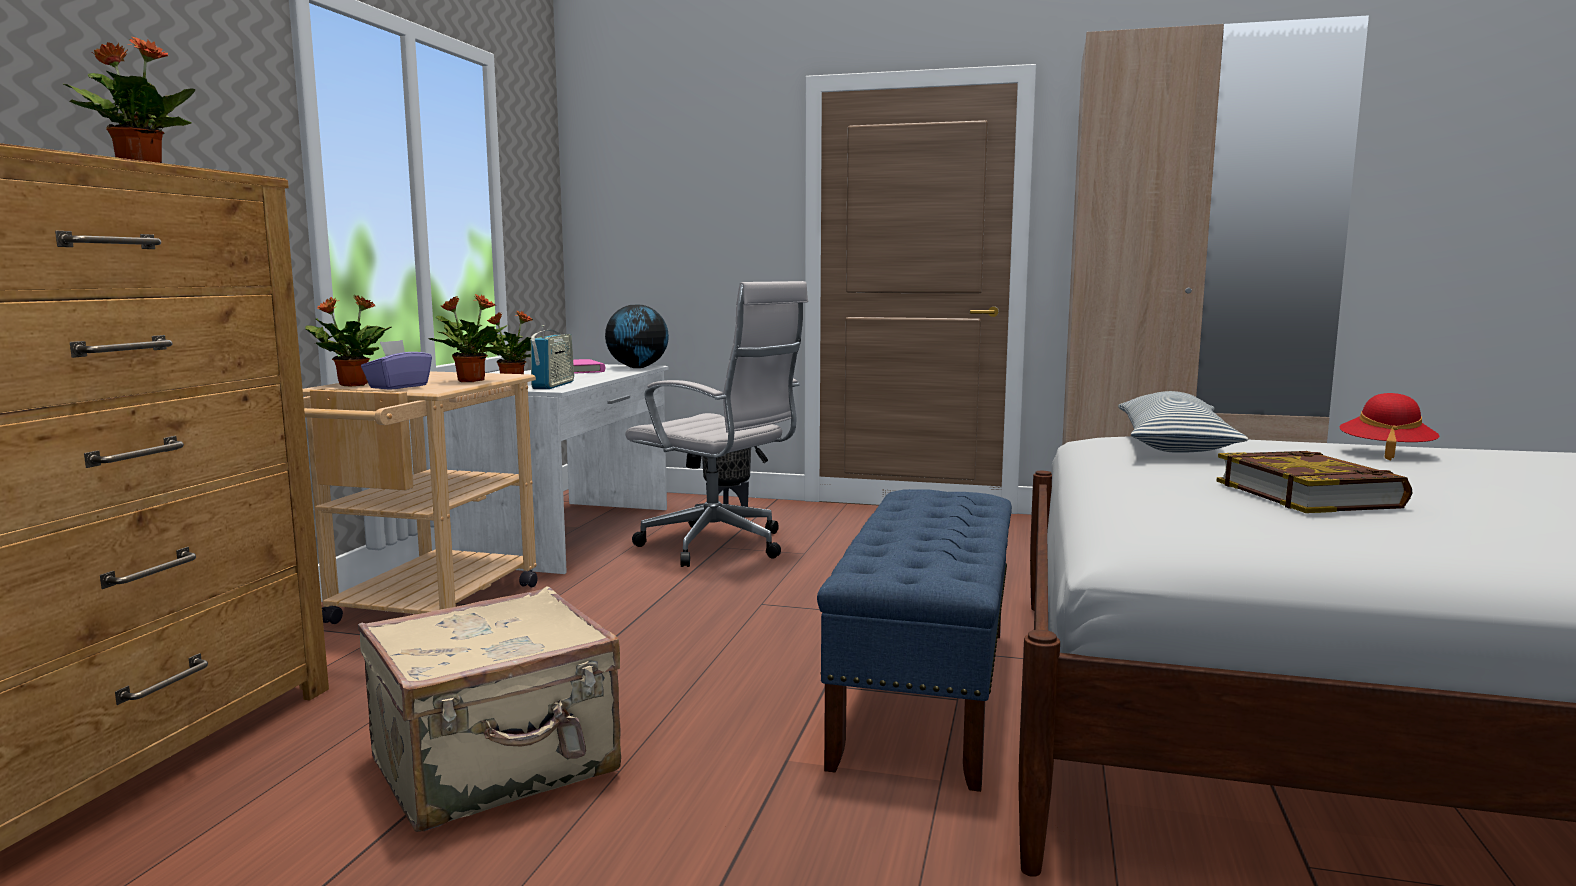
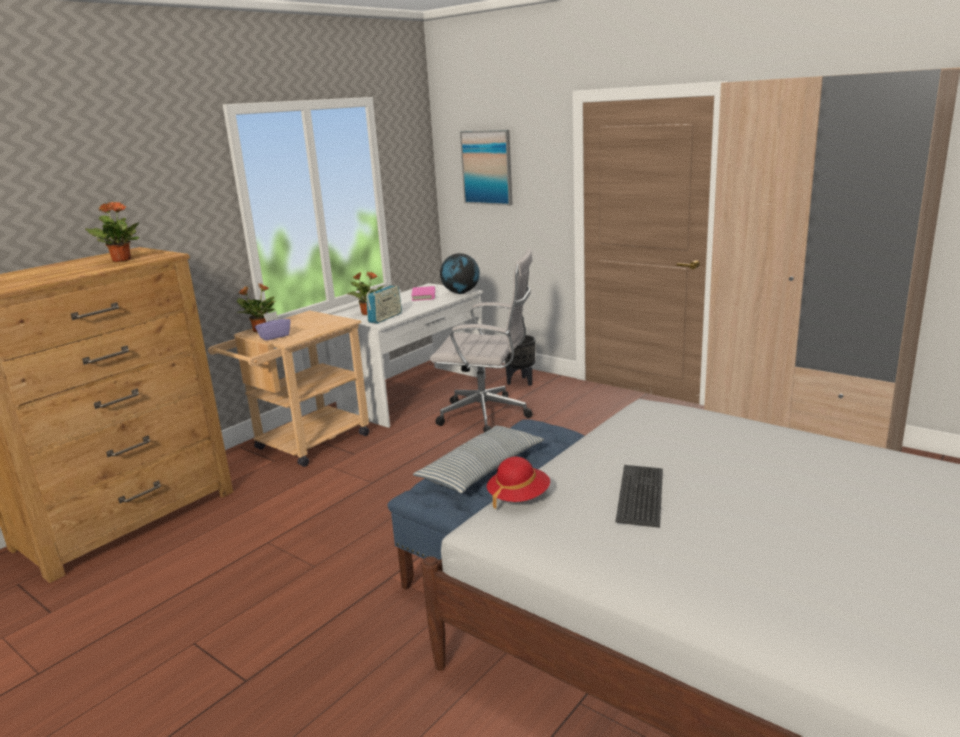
camera: 25 degrees right, 10 degrees up
(470, 381) = (318, 328): potted plant -> none
(497, 767) = (267, 553): beige suitcase -> none
(658, 189) = (487, 167): none -> picture
(720, 547) = (488, 415): white office chair -> white office chair turned 45 degrees counterclockwise
(1174, 444) = (666, 423): pillow -> pillow (481, 470)
(1308, 494) = (641, 495): book -> keyboard
(1385, 453) = (787, 454): red hat -> red hat (518, 497)

